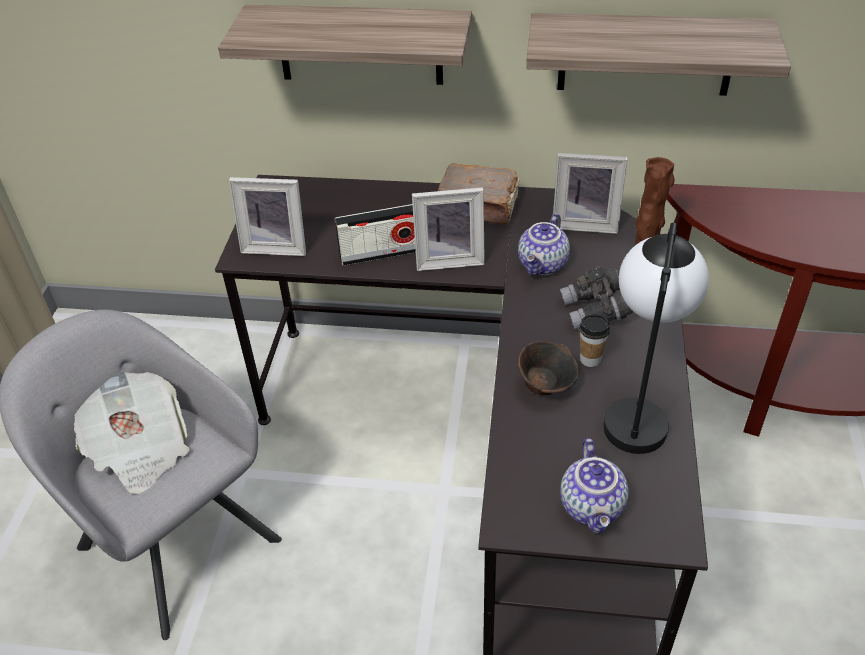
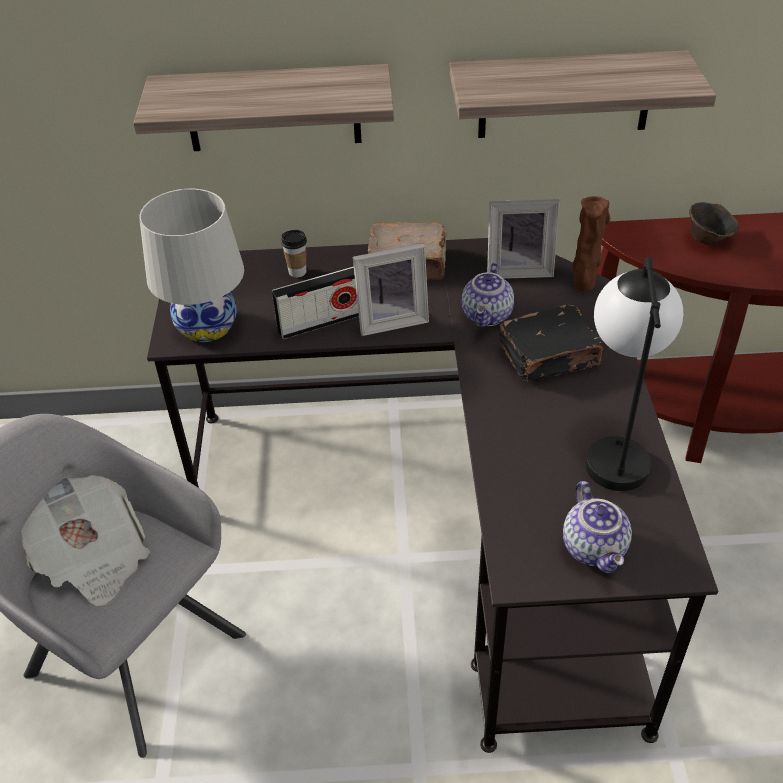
camera: 10 degrees left, 0 degrees up
(276, 246) = (207, 326): picture frame -> white table lamp
(546, 385) = (520, 435): brown bowl -> brown bowl (708, 239)
(590, 359) = (557, 404): cup -> cup (297, 272)
(595, 312) = (550, 357): grey binoculars -> black book

